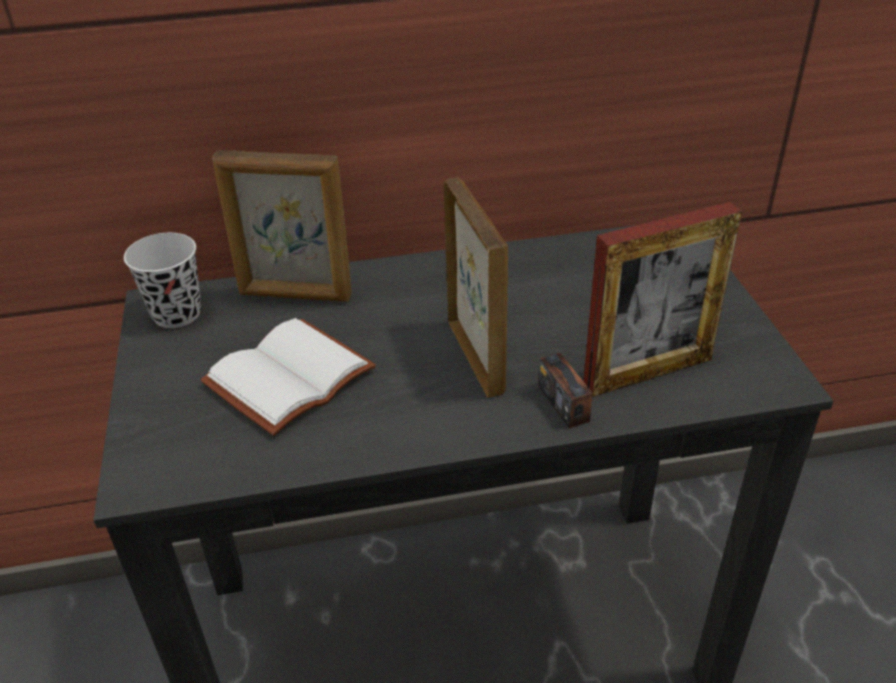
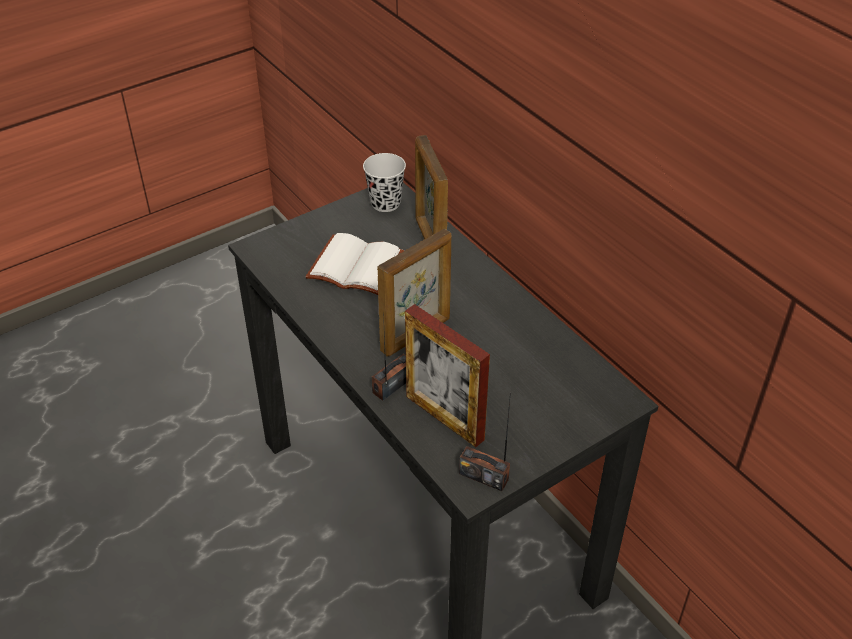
camera: 65 degrees right, 5 degrees up
(763, 366) = (483, 476): none -> radio

